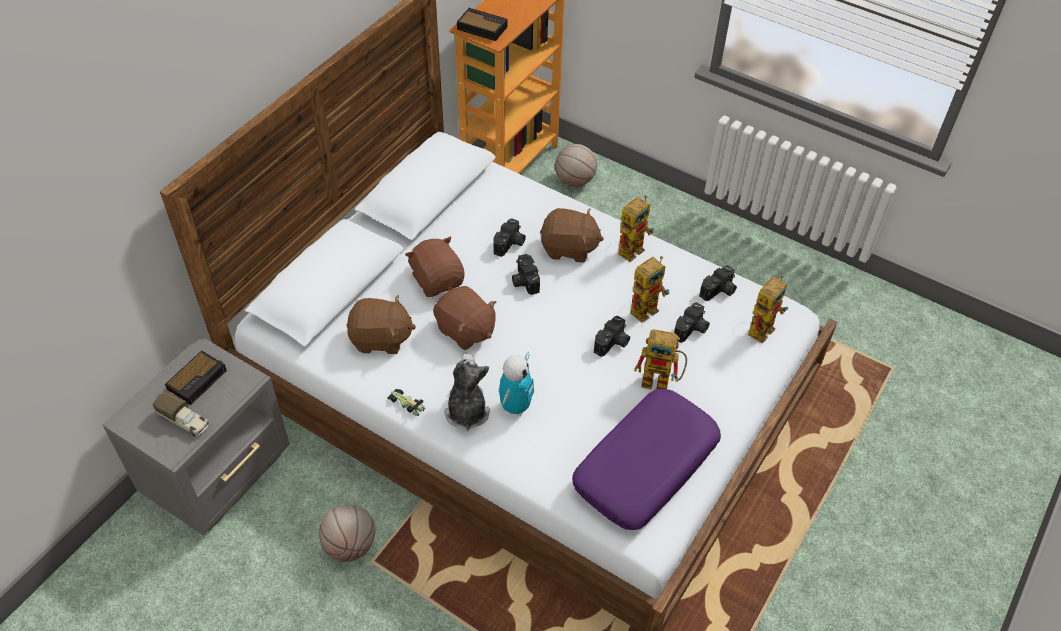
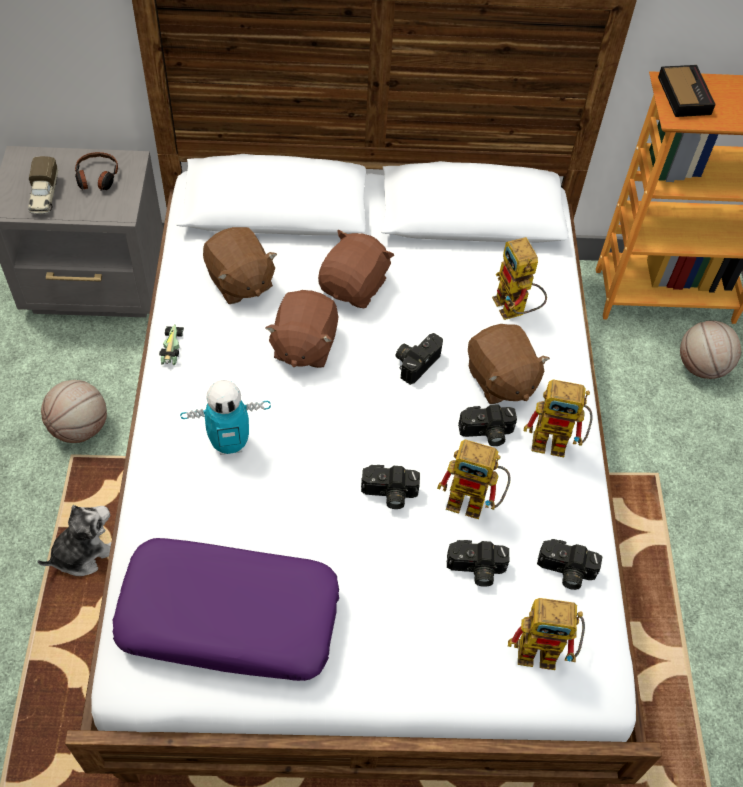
camera: 55 degrees right, 5 degrees up
(198, 379) = (97, 178): alarm clock -> headphones
(466, 411) = (195, 402): plush toy -> plush toy (83, 552)
(510, 244) = (458, 322): camera -> camera (486, 433)
(662, 381) = (370, 574): toy robot -> toy robot (514, 311)

